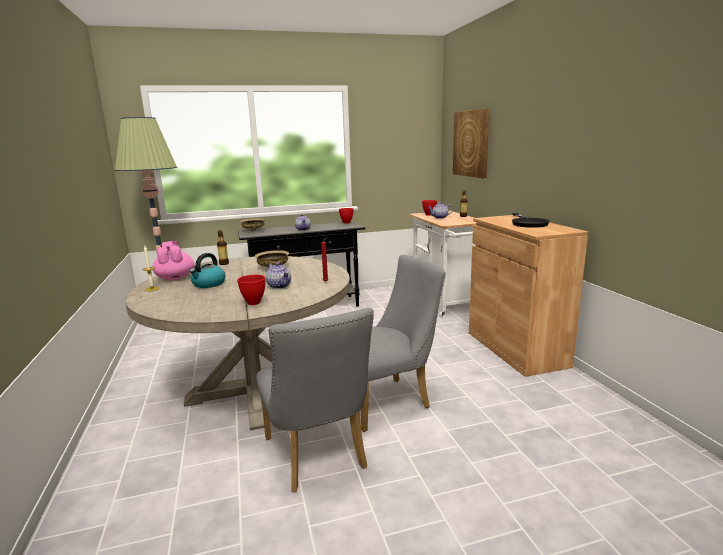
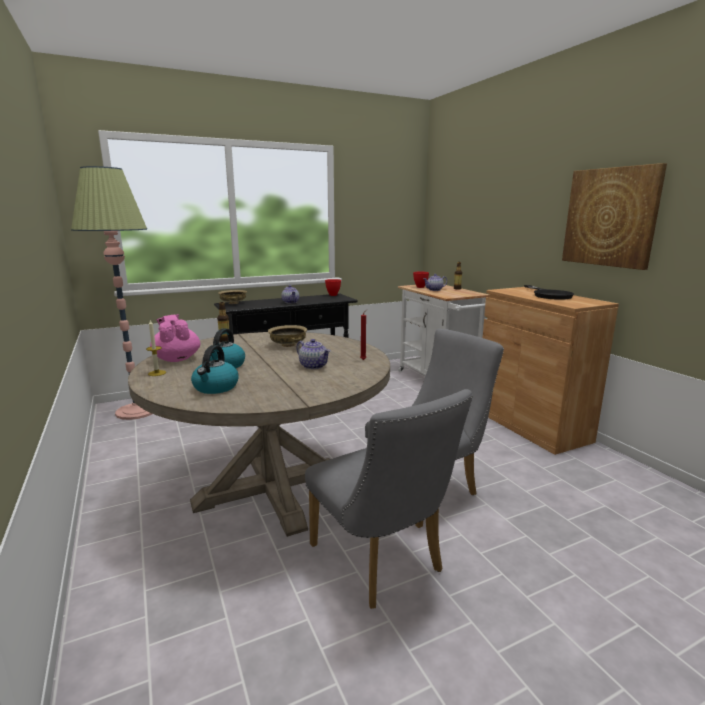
camera: 10 degrees left, 0 degrees up
(188, 302) = (215, 387): none -> kettle
(253, 303) = (299, 387): red bowl -> none
(471, 143) = (465, 213): picture -> picture (610, 217)

